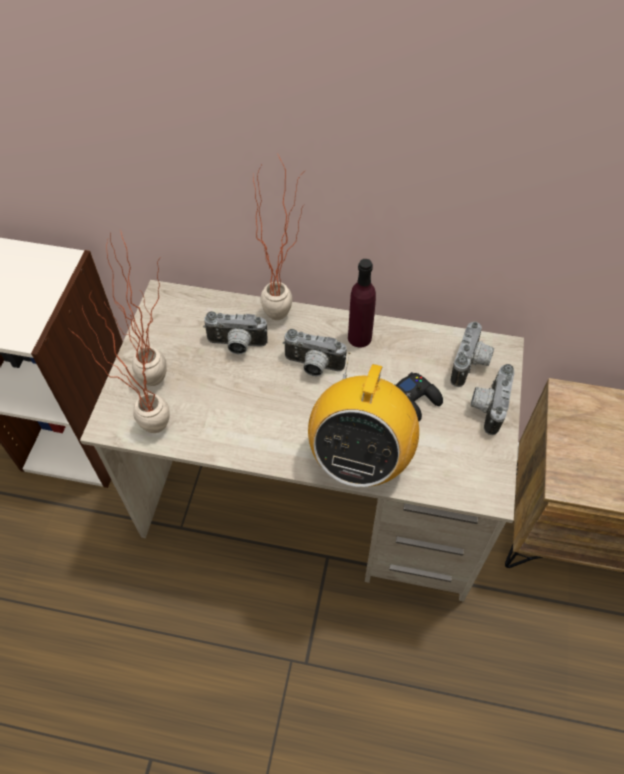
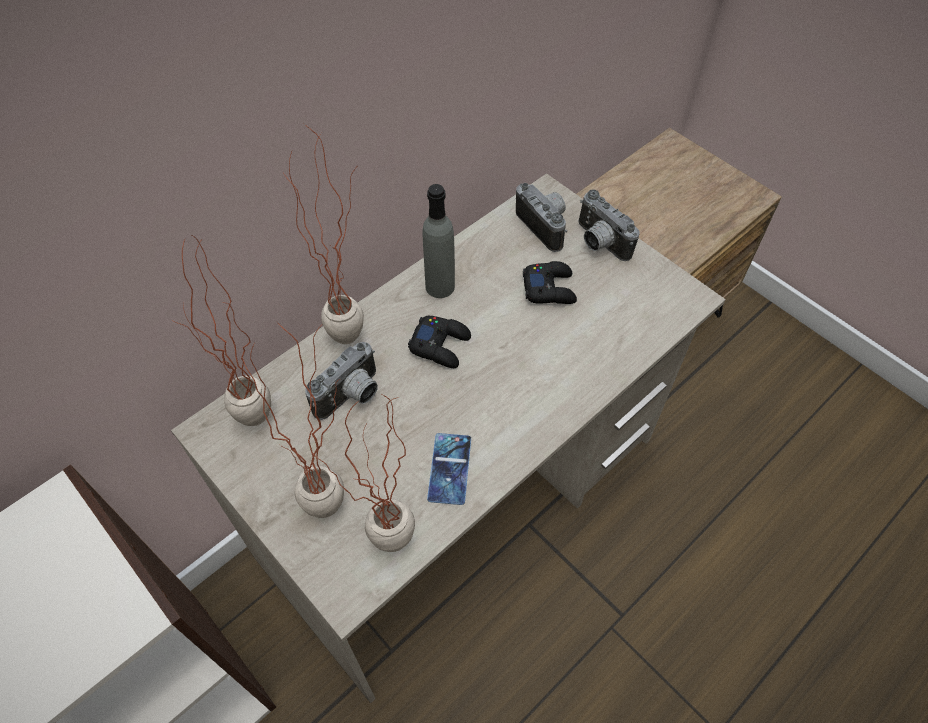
camera: 55 degrees left, 0 degrees up
(180, 316) = (258, 428): none -> potted plant
(225, 426) = (449, 468): none -> phone
(312, 366) = (440, 345): camera -> black game controller
(359, 338) = (440, 286): purple bottle -> grey bottle
(360, 458) = (581, 371): radio -> none

